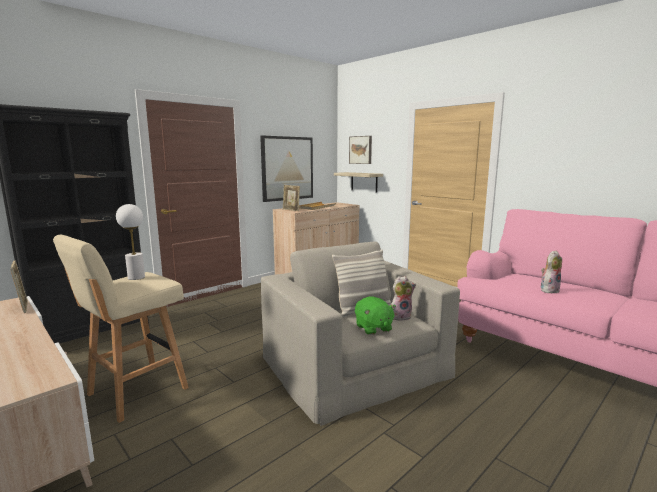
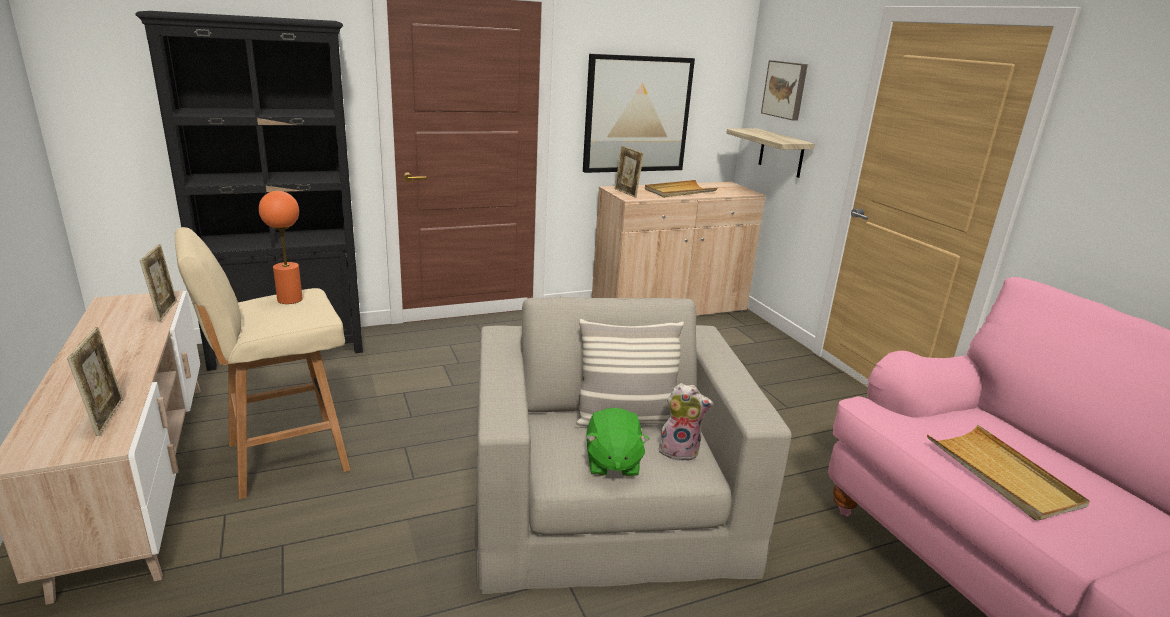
camera: 20 degrees right, 10 degrees up
(37, 366) = (106, 417): none -> picture frame
(136, 277) = (290, 299): white table lamp -> orange table lamp
(549, 290) = (1002, 475): plush toy -> beige tray

